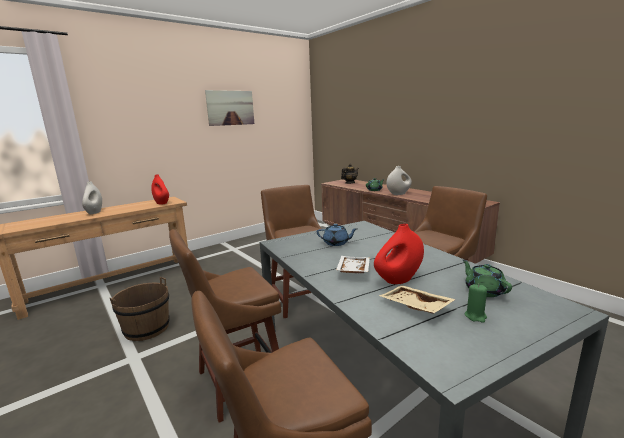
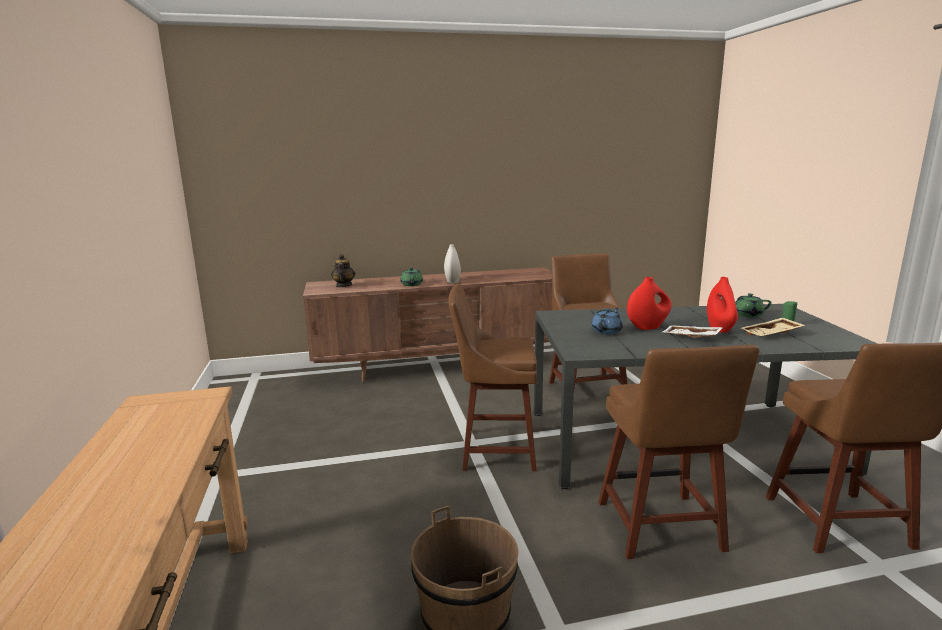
camera: 65 degrees left, 0 degrees up
(95, 212) = (101, 499): white vase -> none
(162, 203) = (185, 409): red vase -> red vase (647, 327)
(230, 108) = (114, 160): picture -> none

